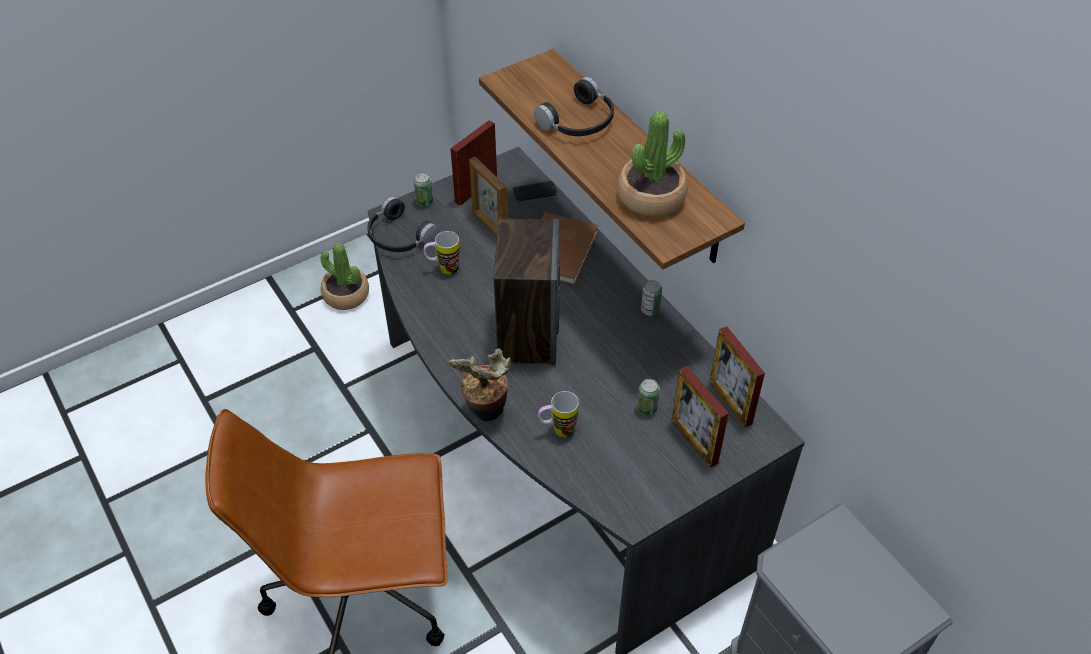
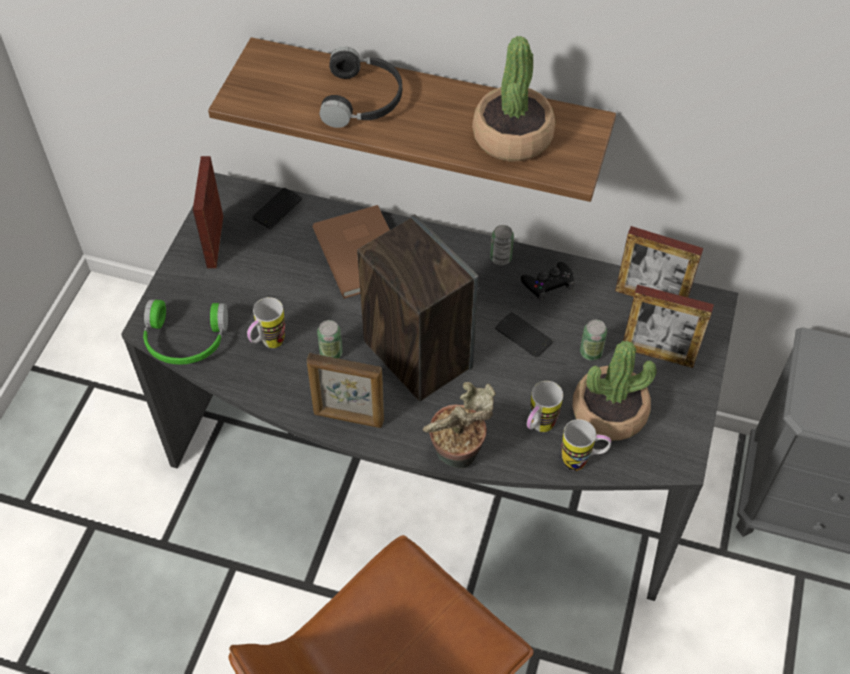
camera: 40 degrees left, 5 degrees up
(346, 295) = (72, 447): potted plant -> potted plant (609, 412)
(398, 237) = (185, 341): black headphones -> green headphones
(424, 202) = (174, 287): can -> can (331, 353)
(489, 226) = (268, 271): picture frame -> picture frame (348, 418)
(563, 471) = (582, 462): none -> mug
(611, 367) = (523, 335): none -> phone
(665, 346) = (548, 284): none -> black game controller

